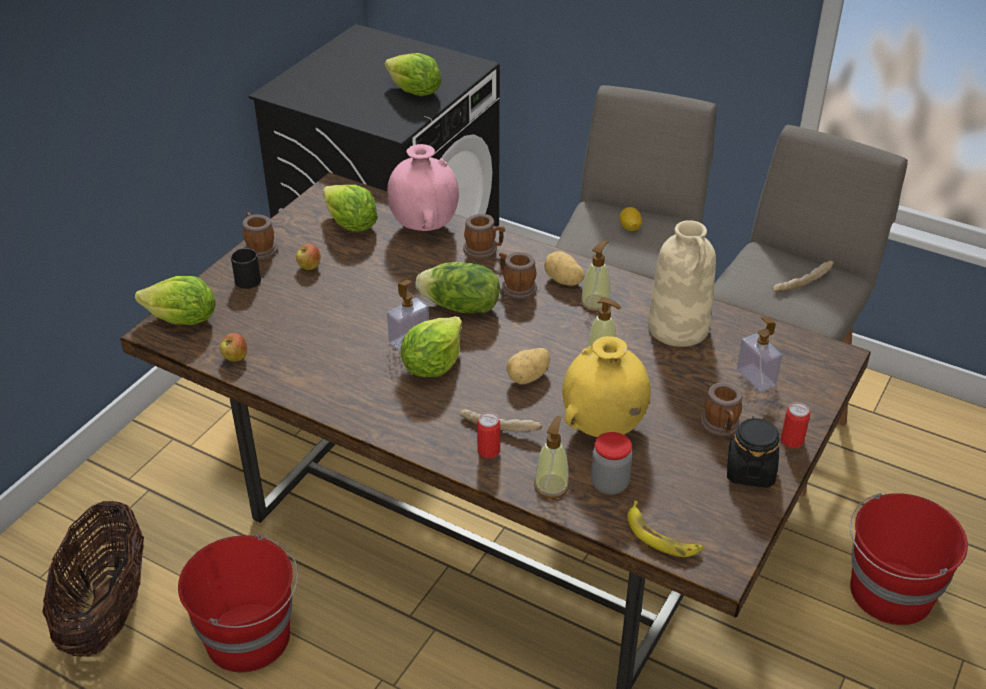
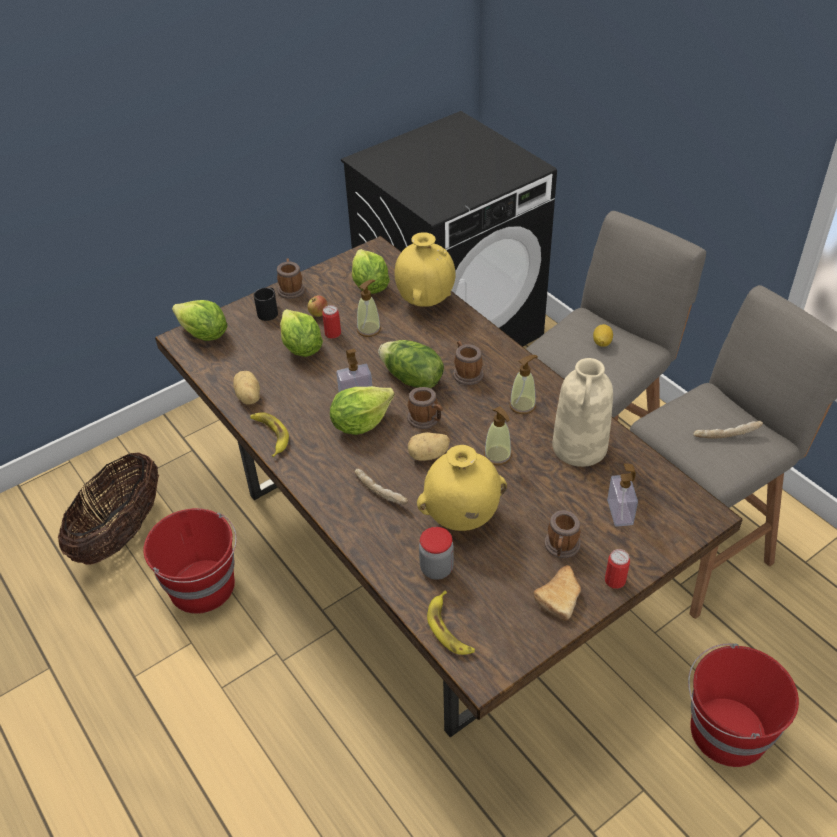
camera: 25 degrees right, 5 degrees up
(235, 357) = (222, 375): apple -> none
(336, 404) = (270, 435): none -> banana
(414, 92) = (470, 182): lettuce -> lettuce (301, 348)
(424, 226) = (425, 300): pink vase -> yellow vase
(484, 249) = (460, 333): mug -> mug (426, 419)
(488, 451) = (359, 509): can -> can (333, 333)
(551, 486) = (389, 555): soap dispenser -> soap dispenser (369, 329)
(563, 281) = (508, 378): potato -> potato (248, 397)
(750, 471) = (561, 596): black jar -> bread

